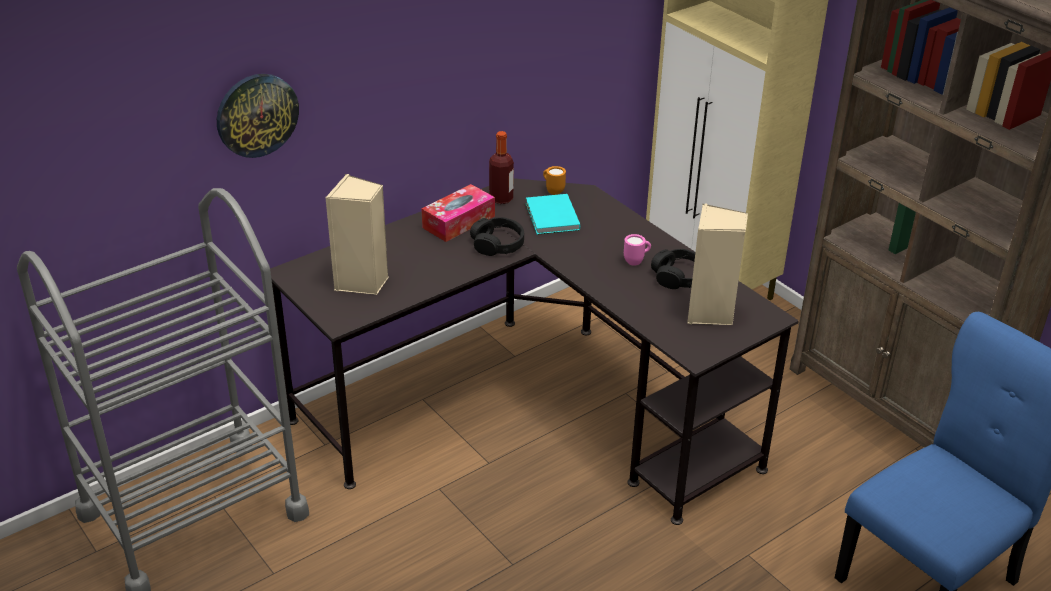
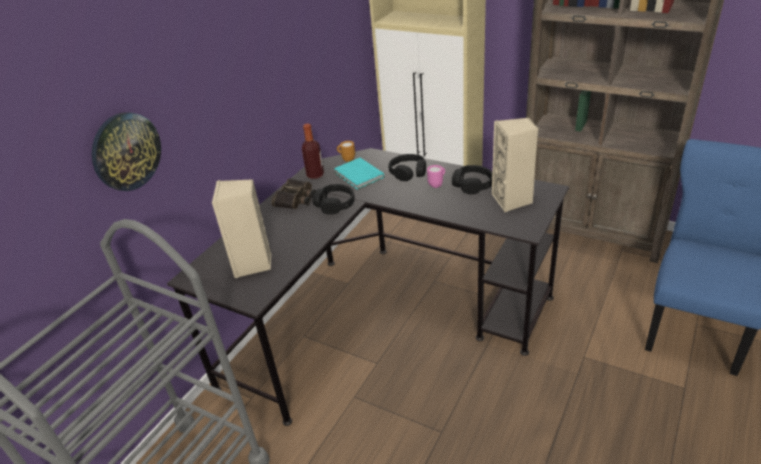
camera: 20 degrees left, 0 degrees up
(458, 222) = (296, 199): tissue box -> binoculars
(614, 234) = (408, 172): none -> black headphones

